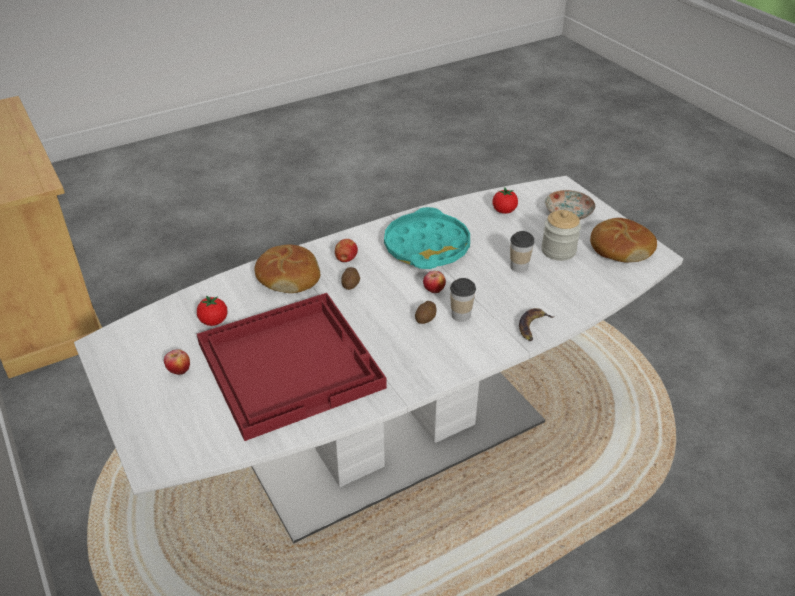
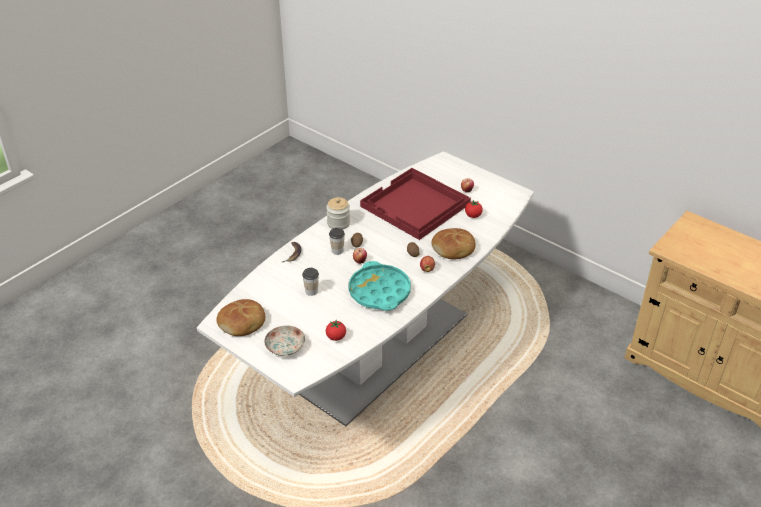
camera: 160 degrees right, 0 degrees up
(558, 250) = (287, 310): jar -> jar (338, 223)

